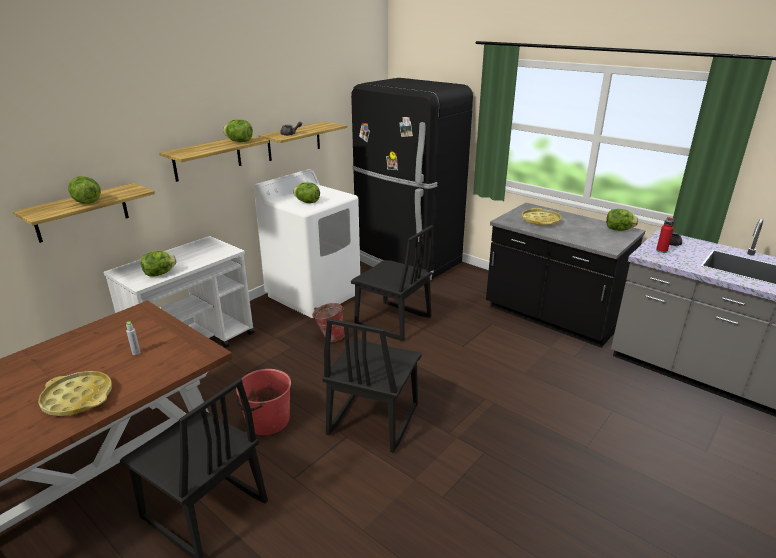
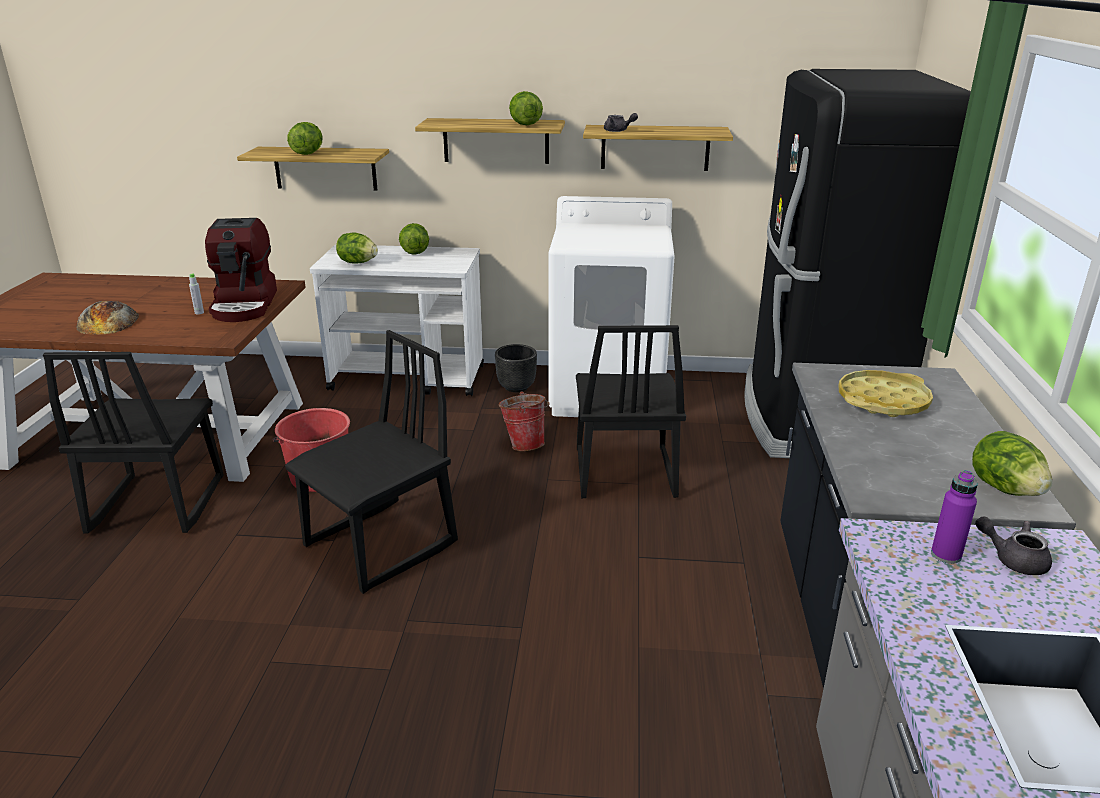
camera: 55 degrees right, 0 degrees up
(78, 398) = (108, 322): yellow tray -> bread
(155, 331) = (245, 305): none -> coffee machine
(265, 316) = (516, 387): none -> black planter
(307, 202) = (591, 238): lettuce -> lettuce (415, 252)
(372, 419) = (381, 545): black chair -> black chair turned 150 degrees clockwise
(661, 250) = (946, 555): red bottle -> purple bottle

